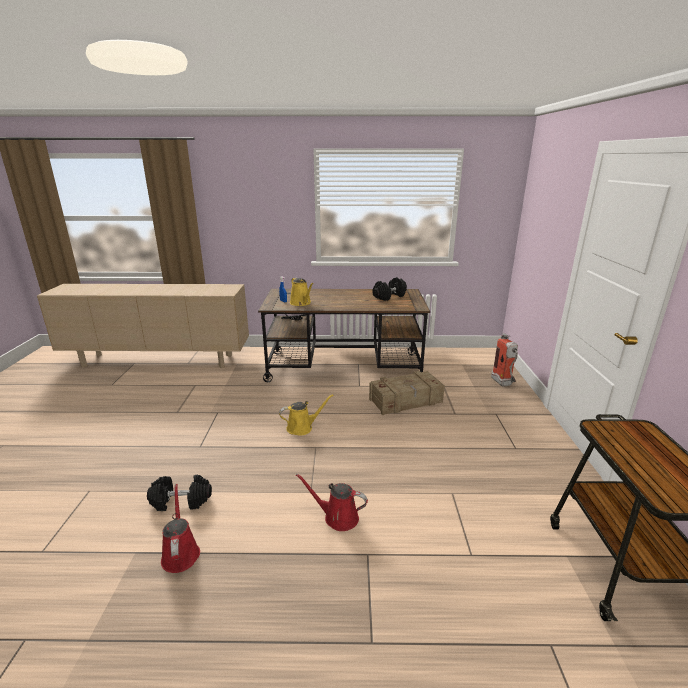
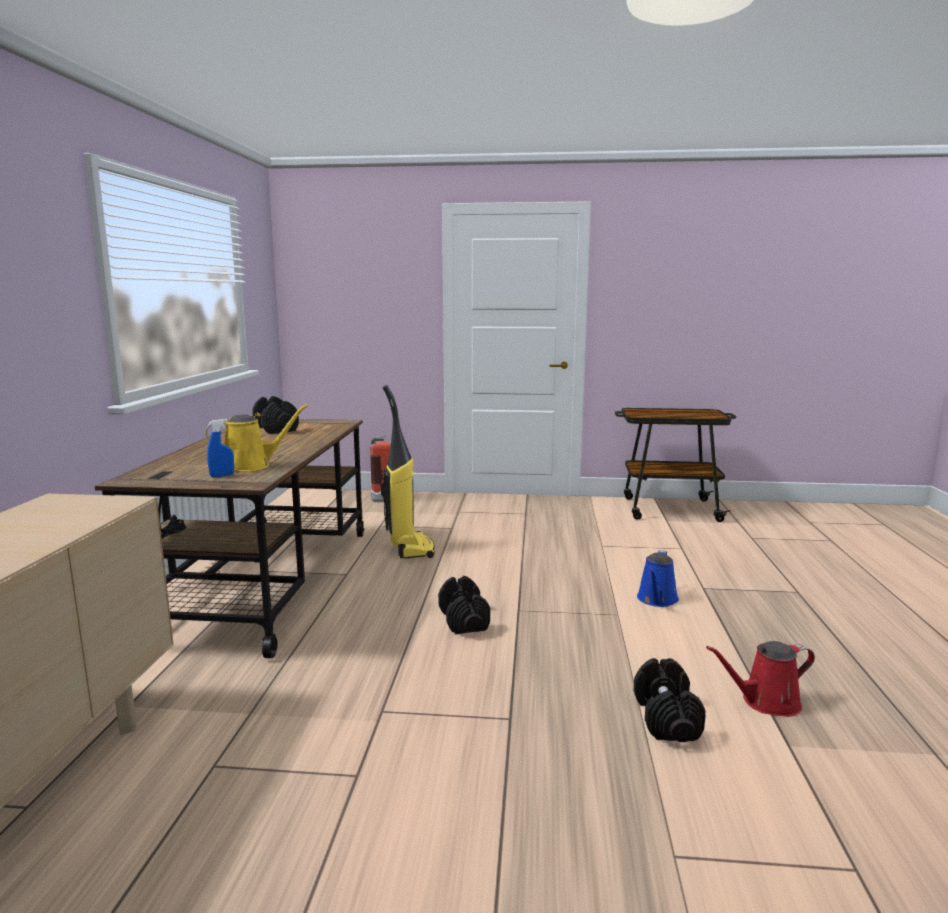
camera: 85 degrees left, 10 degrees down
(302, 427) = (463, 620): yellow watering can -> black dumbbell
(337, 517) = (657, 600): red watering can -> blue watering can
(406, 401) = (410, 548): crate -> vacuum cleaner

